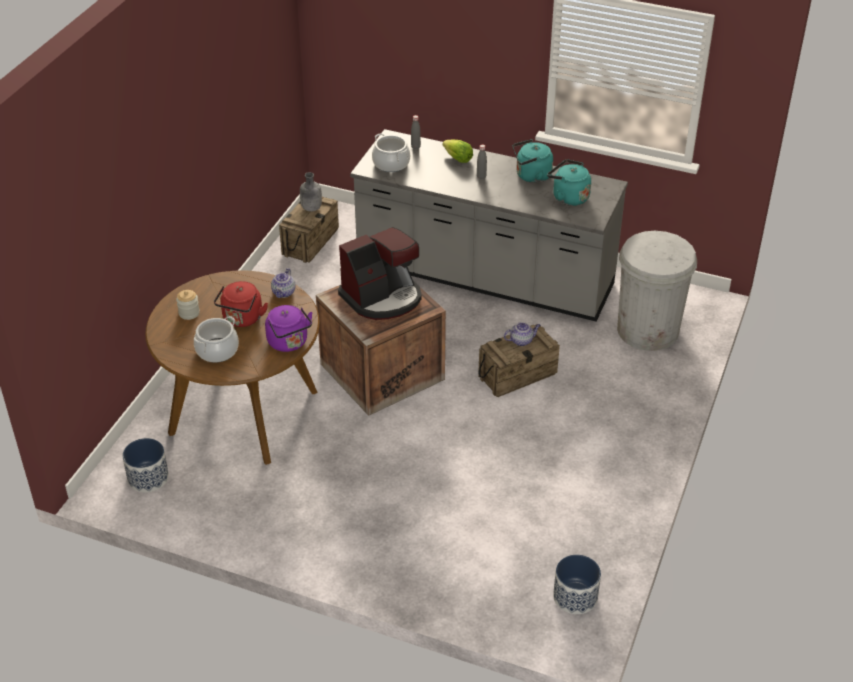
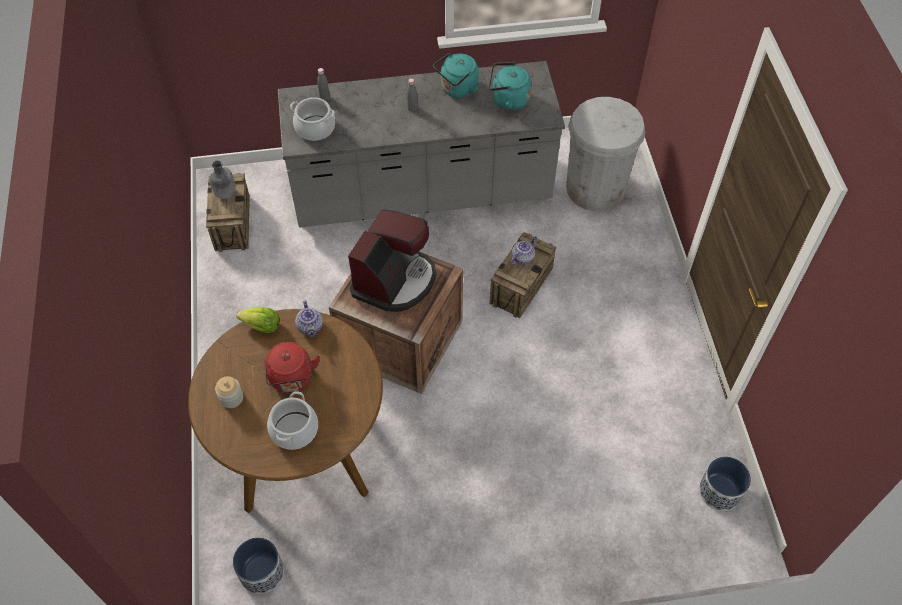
camera: 30 degrees left, 15 degrees up
(289, 343) = (360, 385): purple kettle -> none
(458, 159) = (375, 96): lettuce -> lettuce (262, 326)

